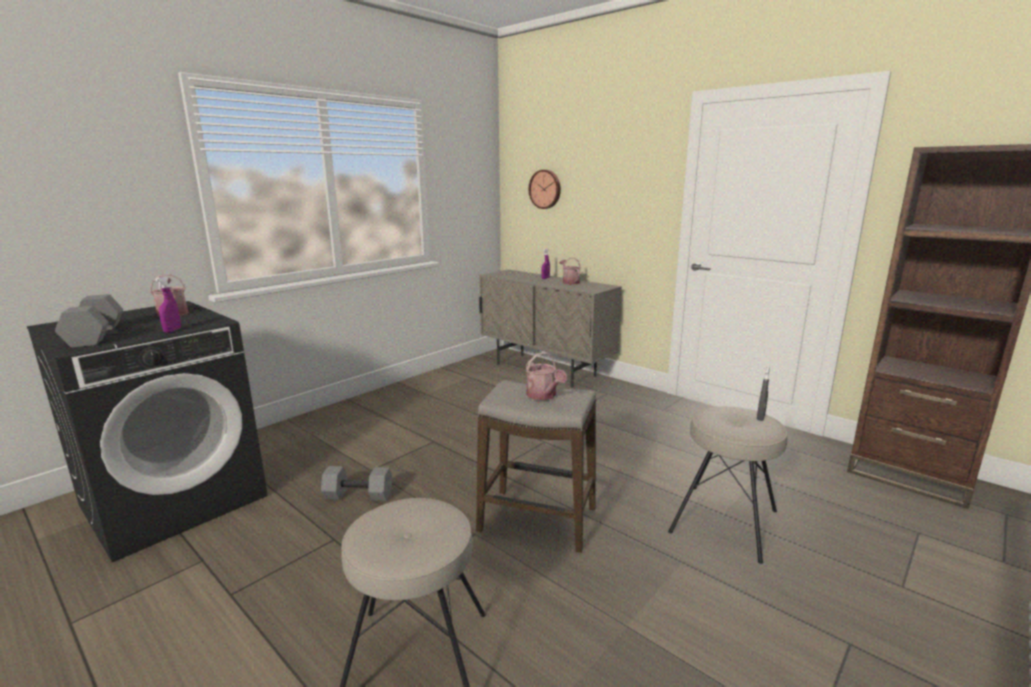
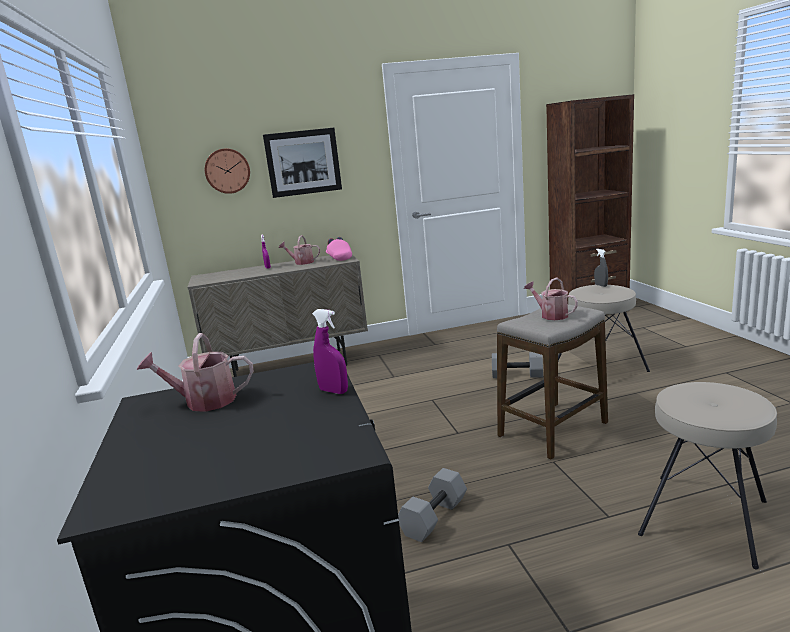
camera: 55 degrees left, 0 degrees up
(94, 336) = (280, 447): grey dumbbell -> grey dumbbell (517, 375)
(543, 396) = (551, 315): watering can -> watering can turned 135 degrees counterclockwise
(595, 287) = (339, 258): none -> pink cap
(601, 190) = (303, 162): none -> picture

